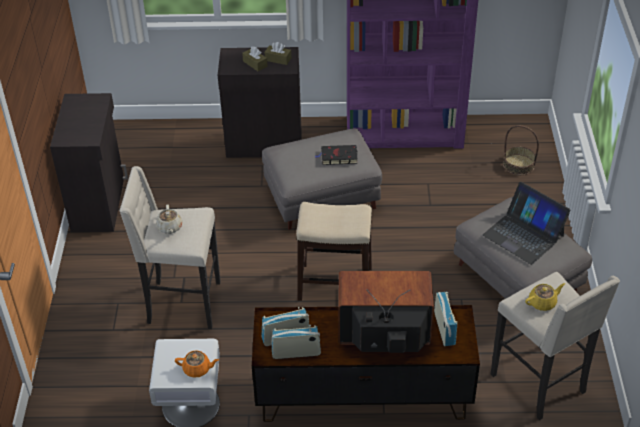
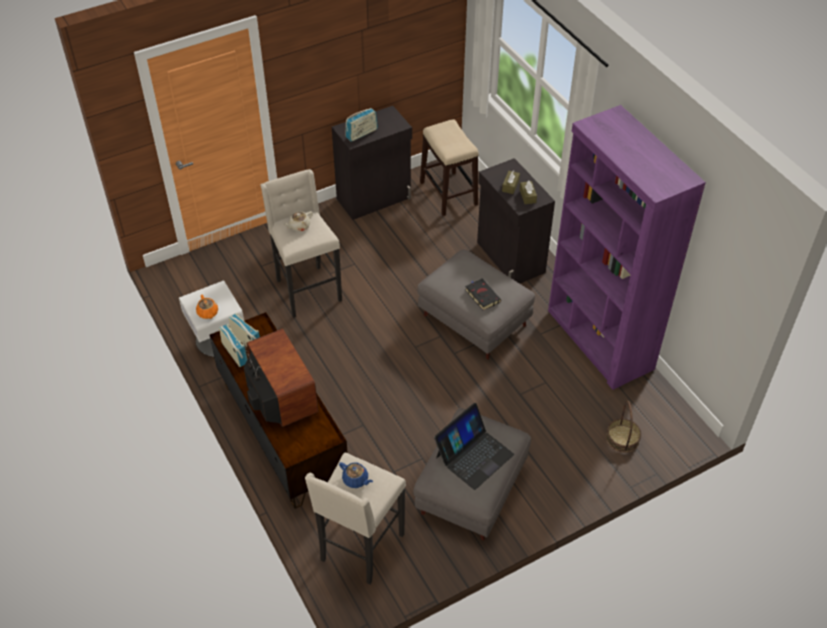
camera: 60 degrees right, 5 degrees up
(334, 284) = (384, 368): stool -> stool (448, 193)
(444, 329) = (309, 432): radio -> radio (361, 133)
(524, 235) = (474, 455): laptop -> laptop turned 150 degrees counterclockwise
(543, 303) = (356, 480): yellow teapot -> blue teapot

